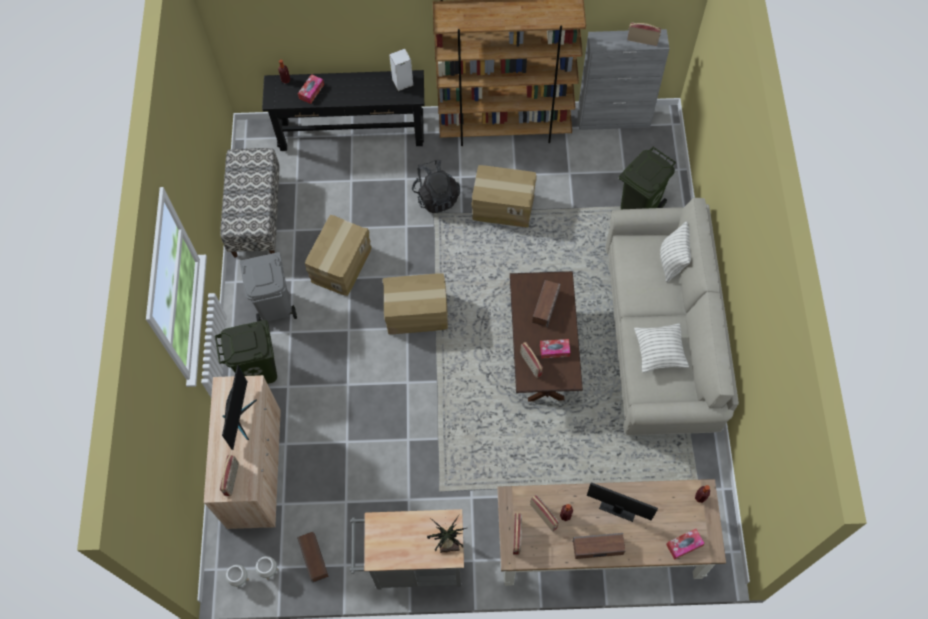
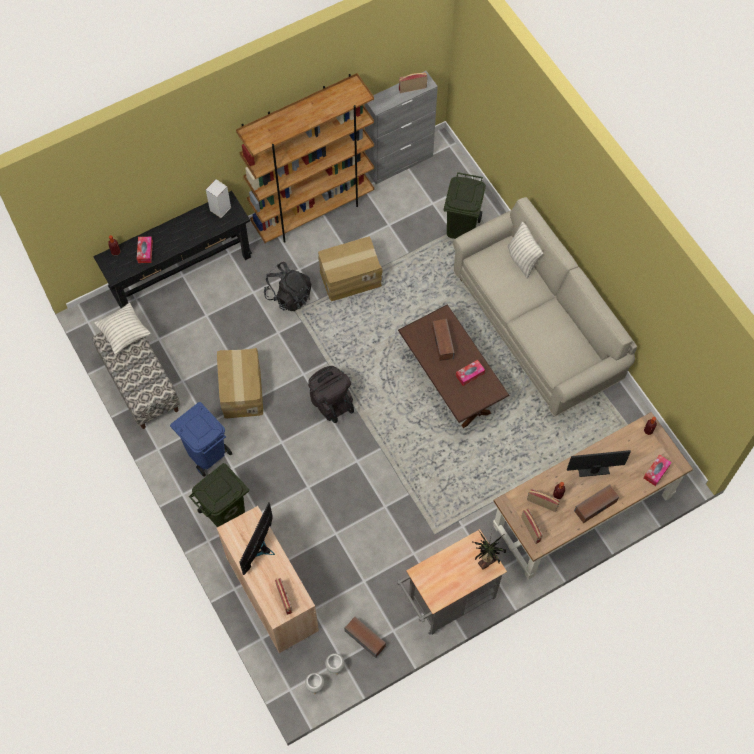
camera: 30 degrees left, 0 degrees up
(239, 418) = (260, 549): monitor -> monitor turned 135 degrees counterclockwise
(276, 306) = (207, 452): grey trash can -> blue trash can
(416, 313) = (330, 401): cardboard box -> black backpack
(530, 364) = (457, 394): radio -> none
(659, 353) = (552, 337): pillow -> pillow (124, 333)

